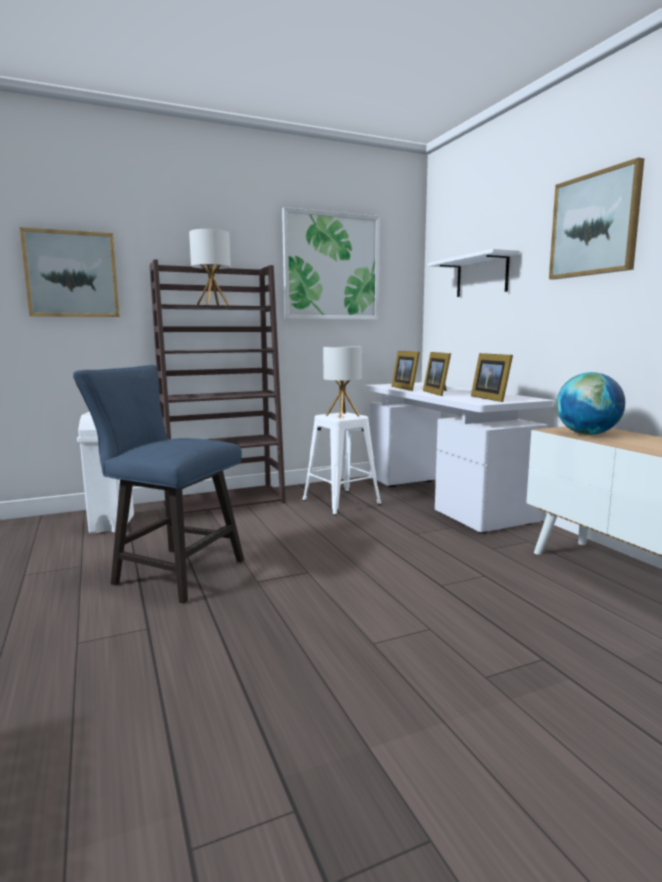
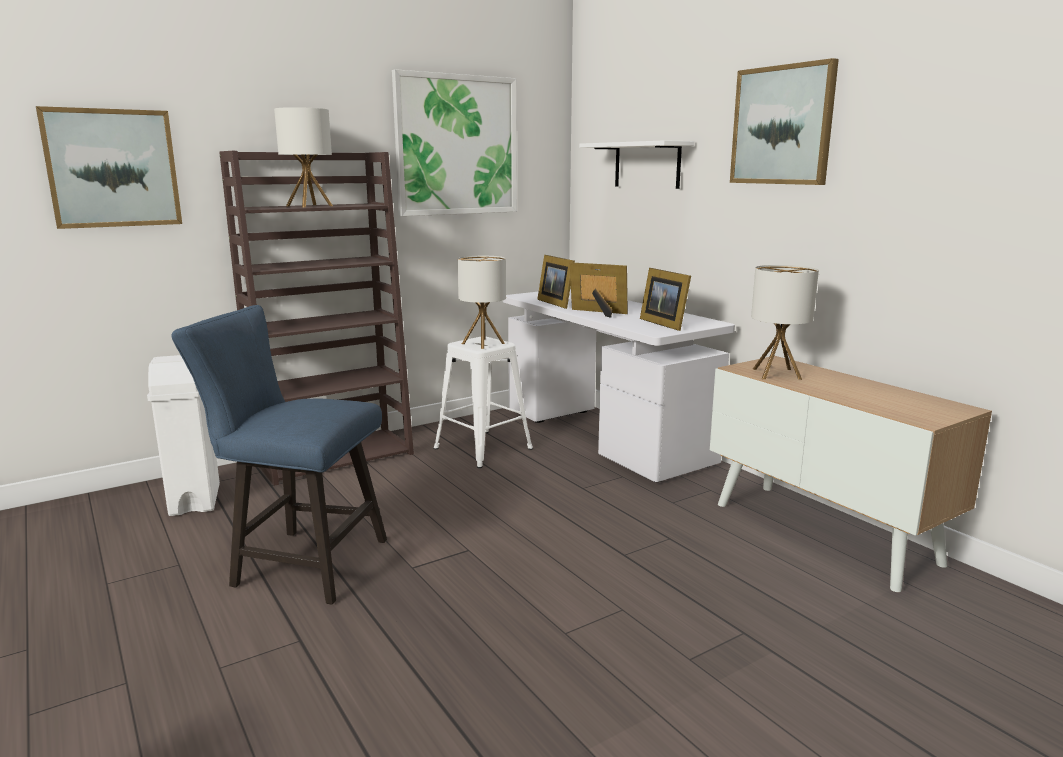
camera: 10 degrees left, 5 degrees up
(437, 393) = (598, 313): picture frame -> picture frame turned 135 degrees clockwise
(587, 434) = (776, 374): globe -> table lamp

